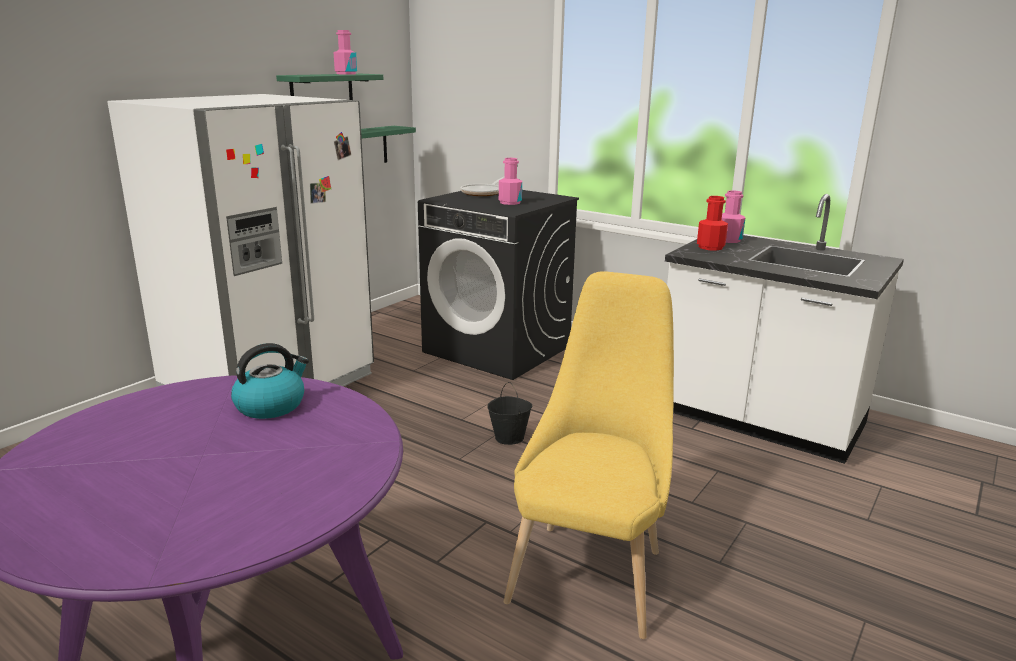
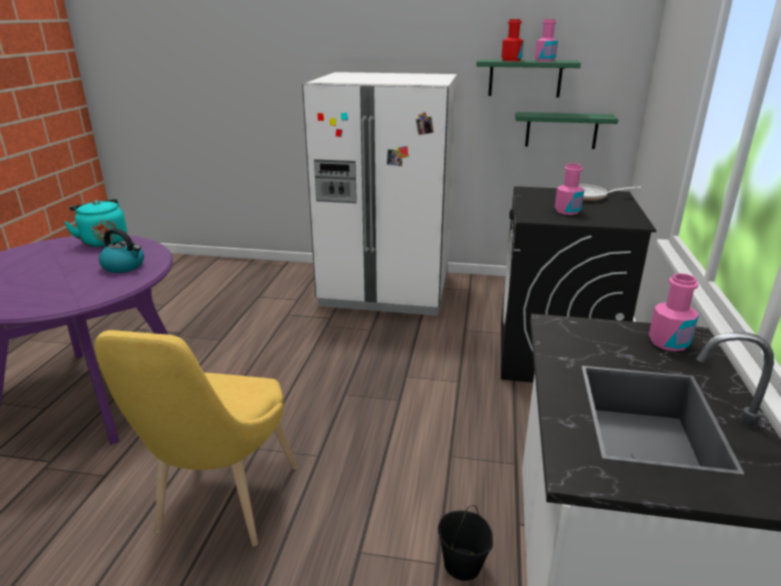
camera: 65 degrees right, 5 degrees up
(111, 417) = (103, 241): none -> turquoise kettle
(509, 437) = (396, 408): black bucket -> black bucket (463, 565)
(591, 570) = (223, 505): yellow chair -> yellow chair turned 105 degrees clockwise
(710, 247) = (607, 335): red bottle -> red bottle (511, 60)

